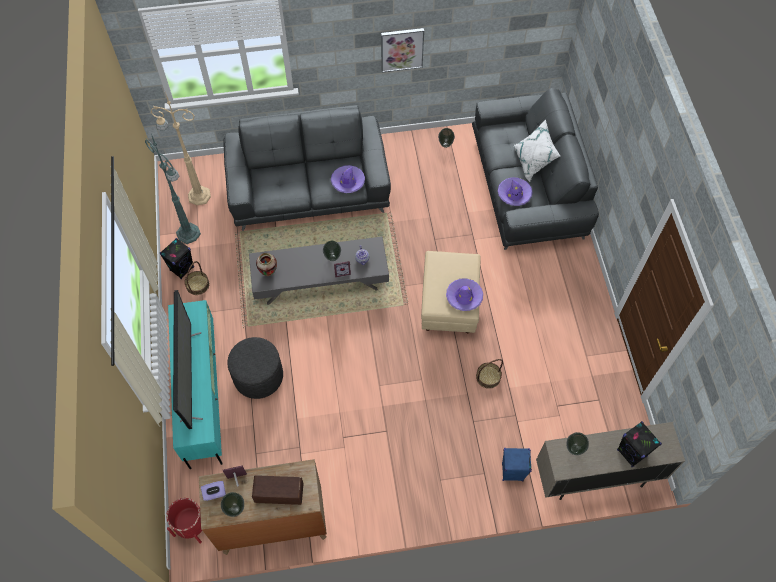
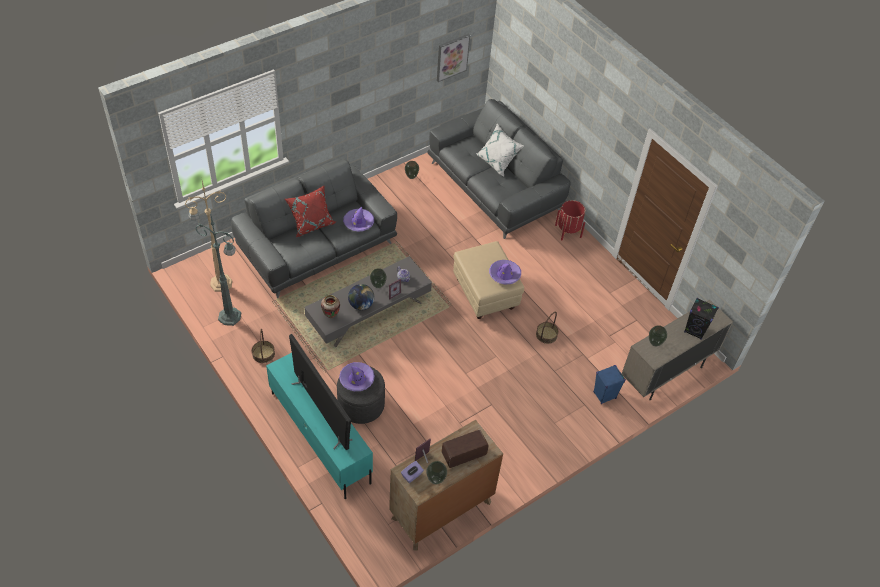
camera: 30 degrees left, 10 degrees down
(182, 269) = (241, 346): black speaker -> none
(192, 525) = (374, 541): red planter -> red planter (568, 231)
(301, 166) = (311, 223): none -> red pillow
(304, 272) = (361, 305): none -> globe
(402, 49) = (368, 97): picture -> picture (452, 57)
(514, 194) = (497, 189): purple hat -> purple hat (357, 379)

